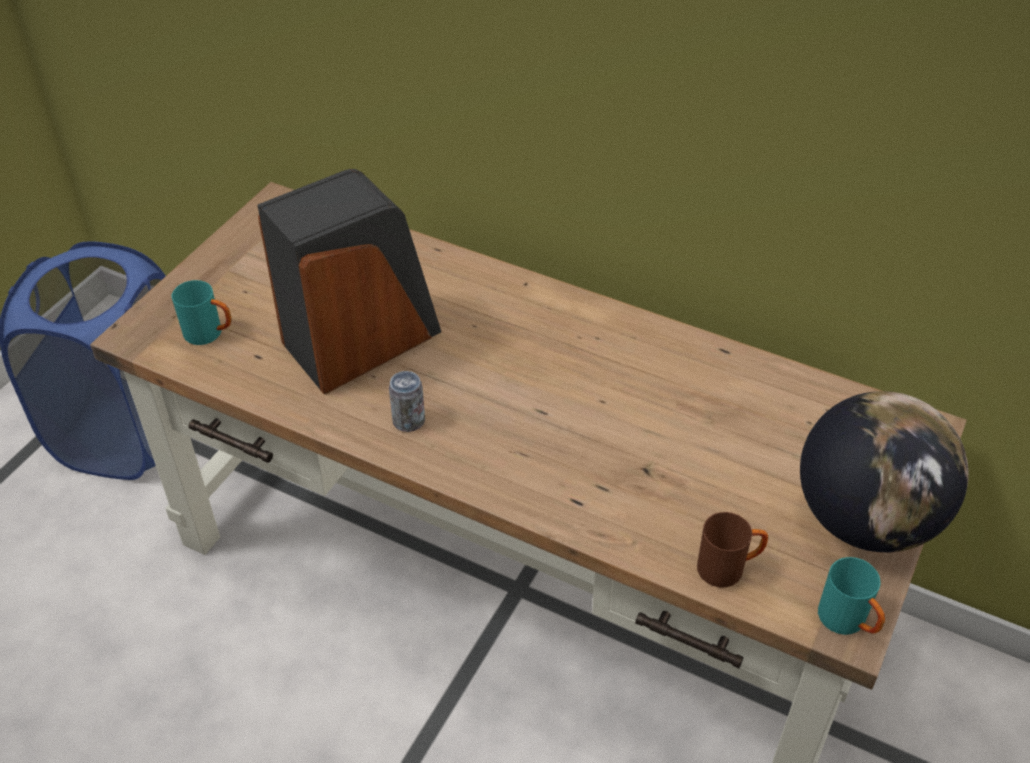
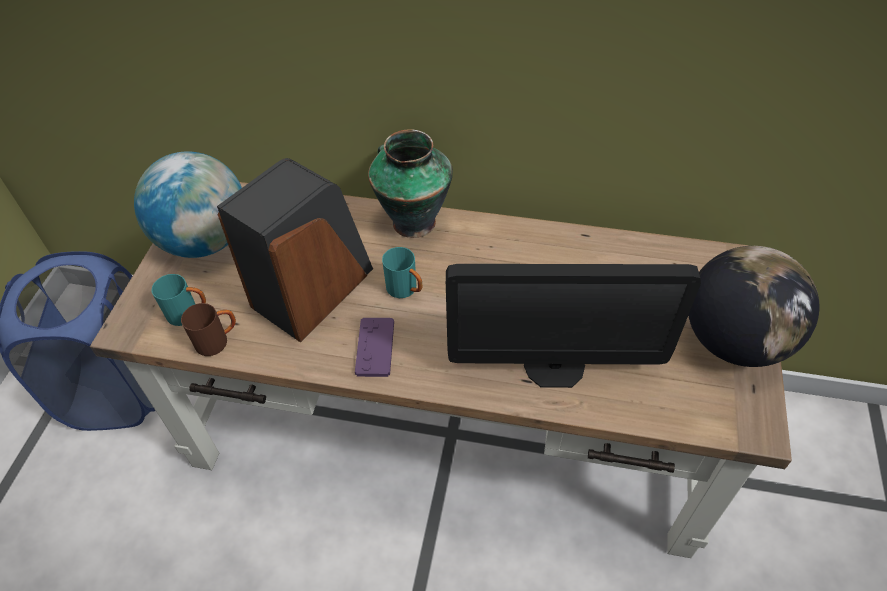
camera: 15 degrees left, 5 degrees up
(258, 258) = (205, 241): none -> globe
(408, 421) = (375, 347): can -> purple game controller
(511, 287) = (412, 220): none -> vase
(618, 493) = (554, 366): none -> monitor
(729, 567) = (656, 404): brown mug -> brown mug (218, 341)
(848, 622) = (755, 424): turquoise mug -> turquoise mug (406, 290)

